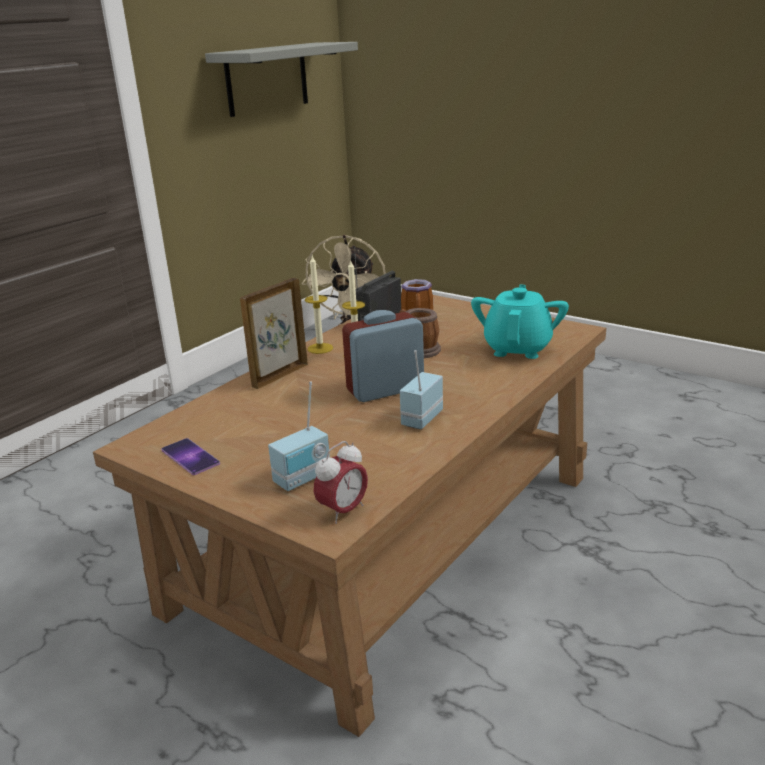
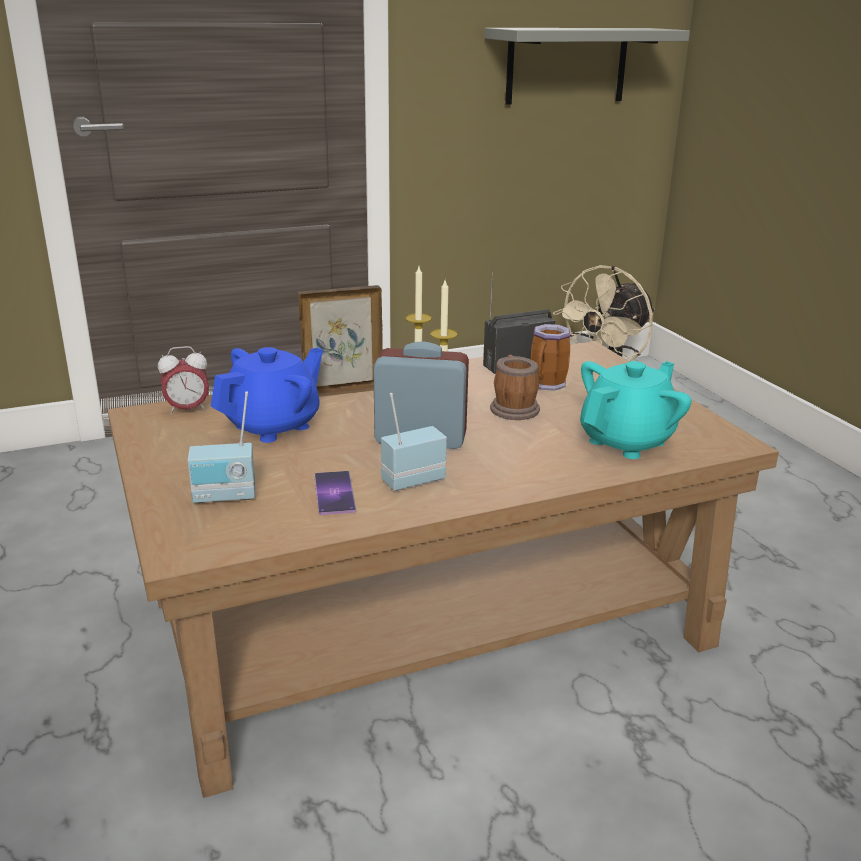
camera: 30 degrees right, 0 degrees up
(190, 457) = (167, 441): phone -> phone (334, 493)
(262, 417) = (273, 426): none -> blue teapot
(343, 511) = (213, 541): alarm clock -> alarm clock (187, 410)

